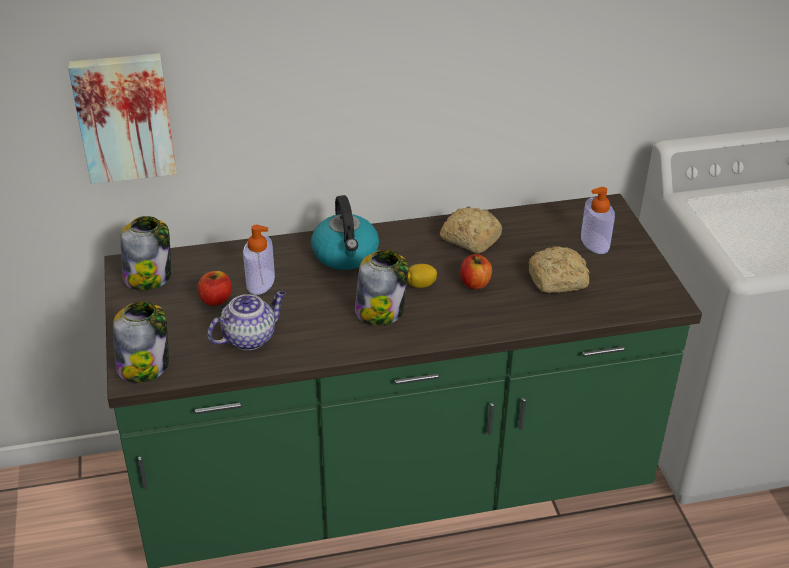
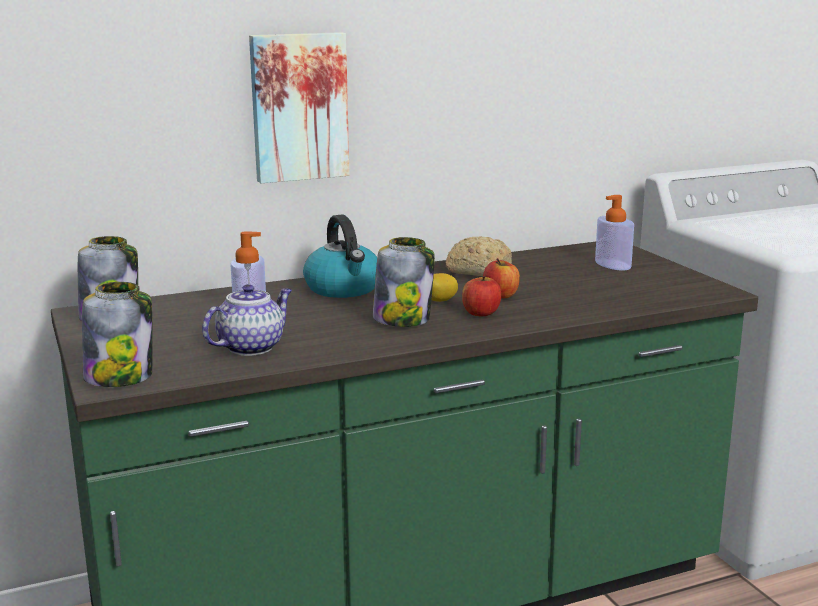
camera: 10 degrees left, 20 degrees down
(124, 117) = (81, 122): picture -> picture (298, 107)
(215, 300) = (199, 326): apple -> apple (481, 313)
(559, 280) = (591, 287): bread -> none

